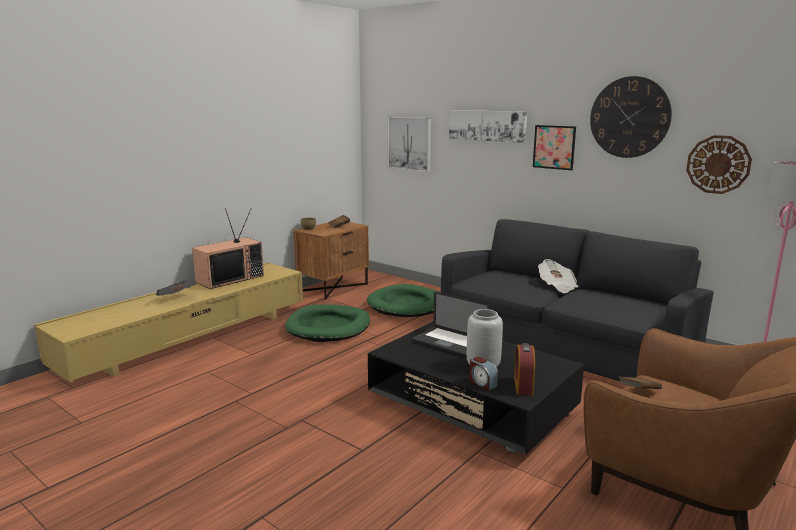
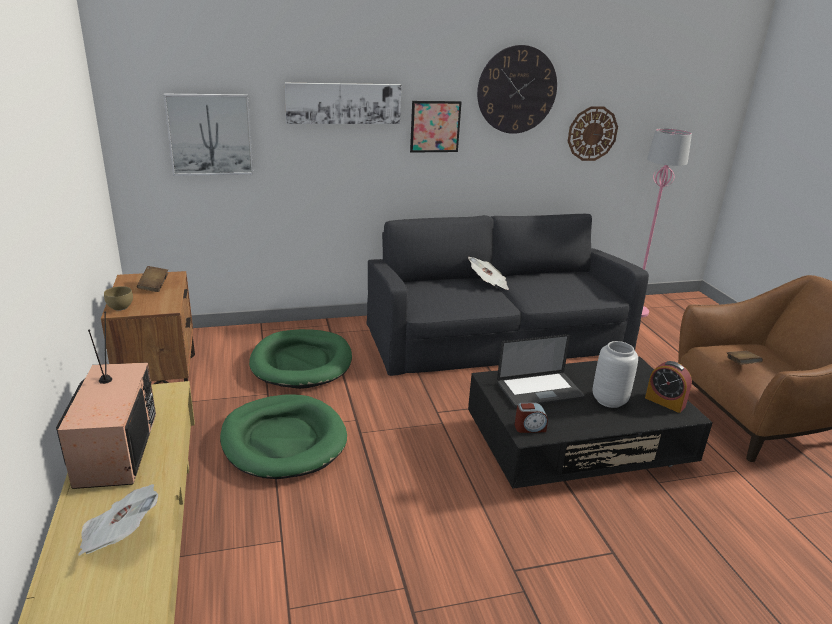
camera: 55 degrees left, 10 degrees up
(482, 383) = (645, 418): alarm clock -> alarm clock (529, 427)

